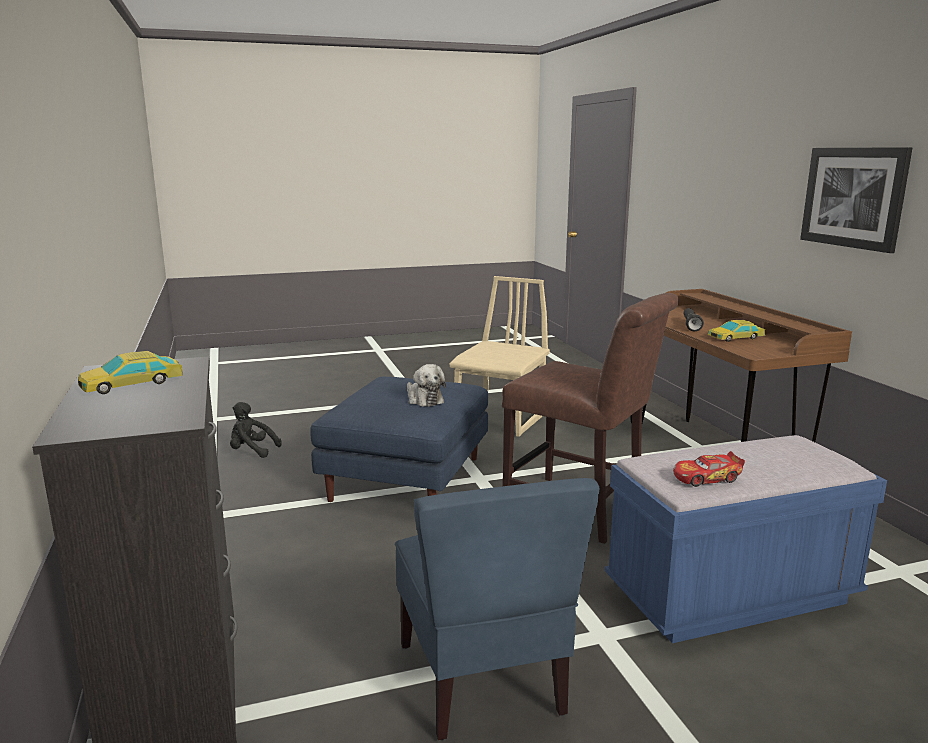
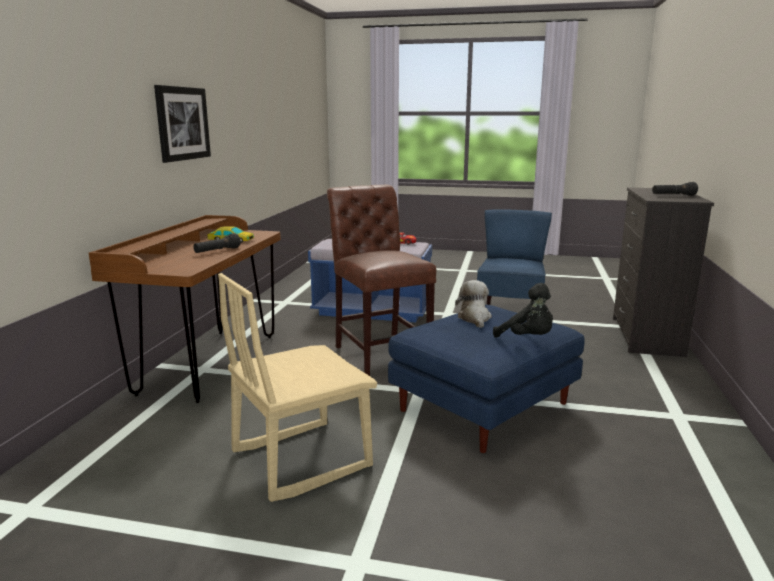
camera: 150 degrees left, 0 degrees up
(132, 384) = (673, 196): toy car -> black flashlight
(252, 451) = (664, 498): black plush toy -> black plush toy (527, 338)

